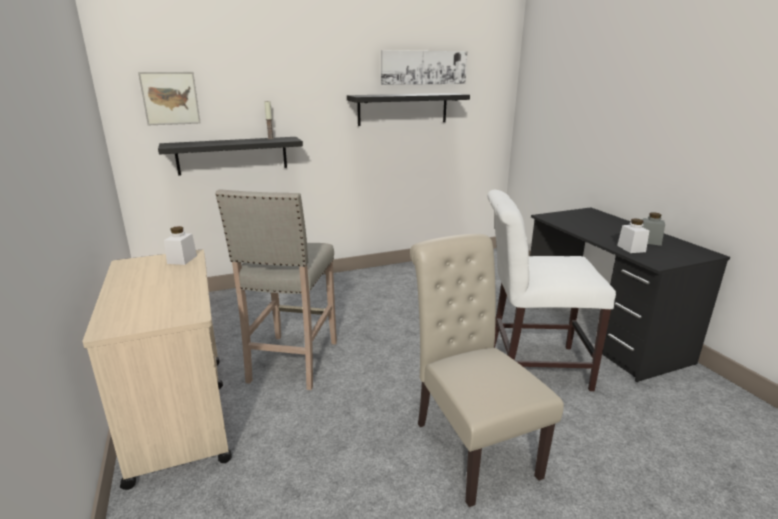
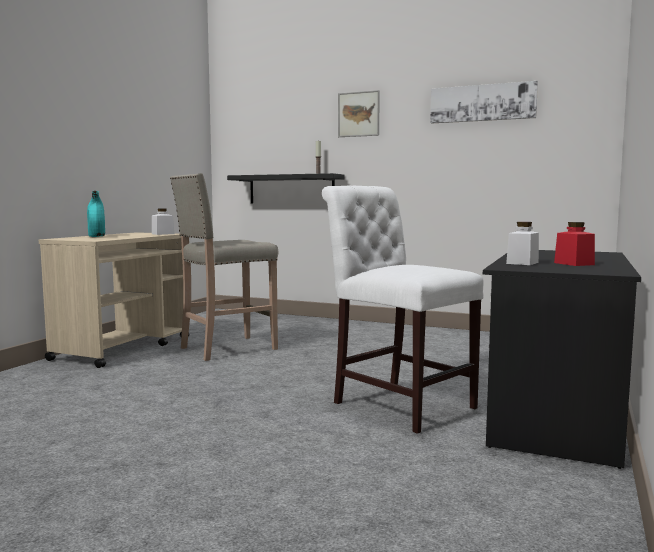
camera: 45 degrees right, 15 degrees down
(126, 296) = (96, 236): none -> turquoise vase
(170, 98) = (253, 141): picture -> picture (358, 114)
(403, 109) = (456, 148): black shelf -> none
(470, 443) = (232, 412): beige chair -> none
(649, 241) = (574, 264): grey jar -> red jar

